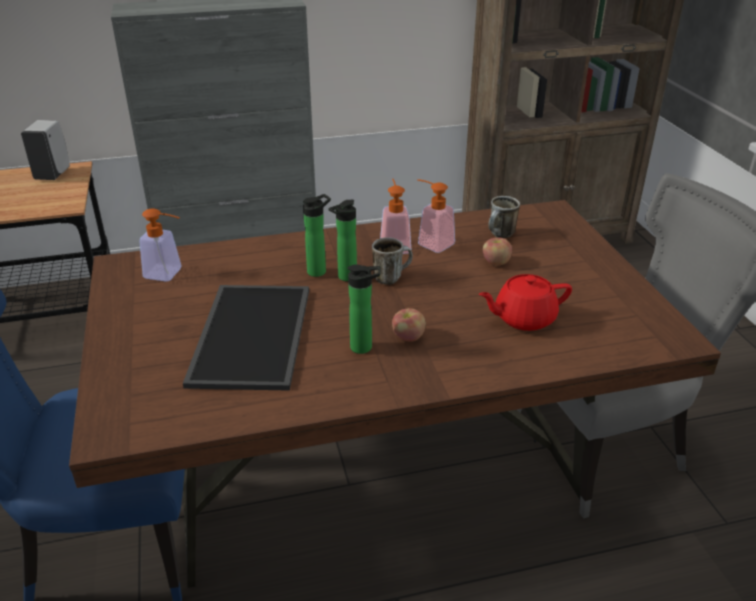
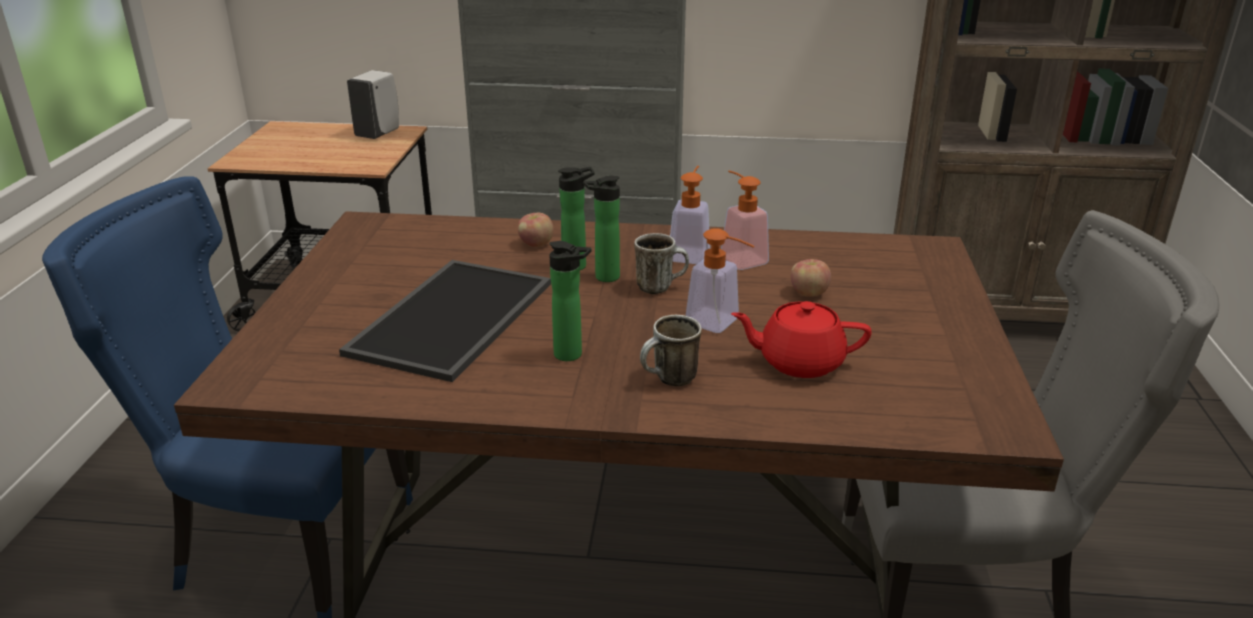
camera: 20 degrees right, 5 degrees down
(169, 274) = (408, 241): soap dispenser -> soap dispenser (720, 324)
(408, 337) = (633, 355): apple -> apple (536, 244)
(500, 236) = (837, 264): mug -> mug (670, 381)

